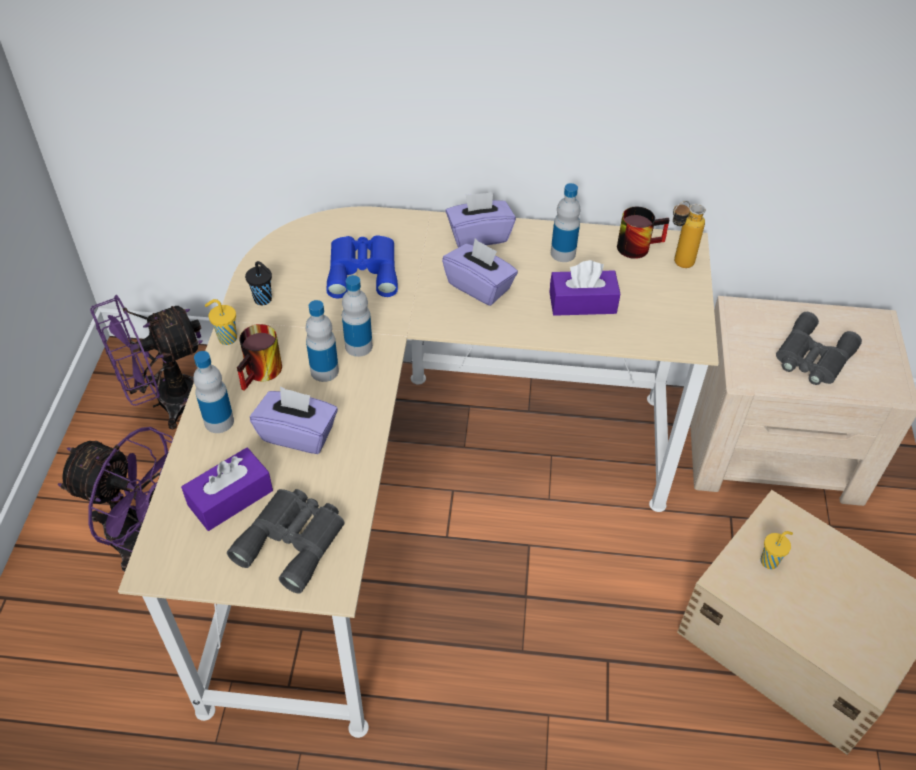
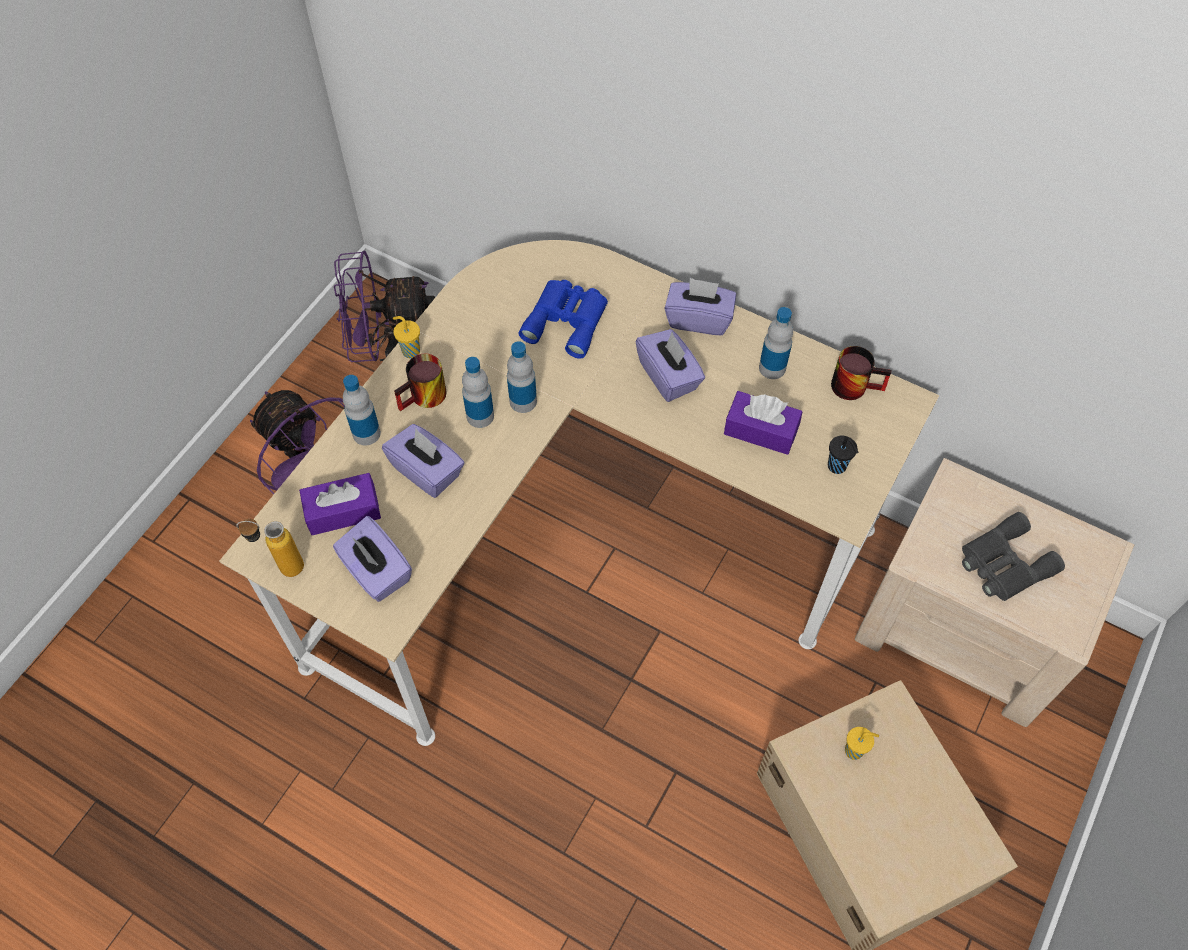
camera: 25 degrees right, 10 degrees up
(264, 300) = (461, 321): black cup -> black cup (837, 467)
(293, 540) = (376, 572): grey binoculars -> purple tissue box
(676, 264) = (883, 421): bottle -> bottle (282, 567)

